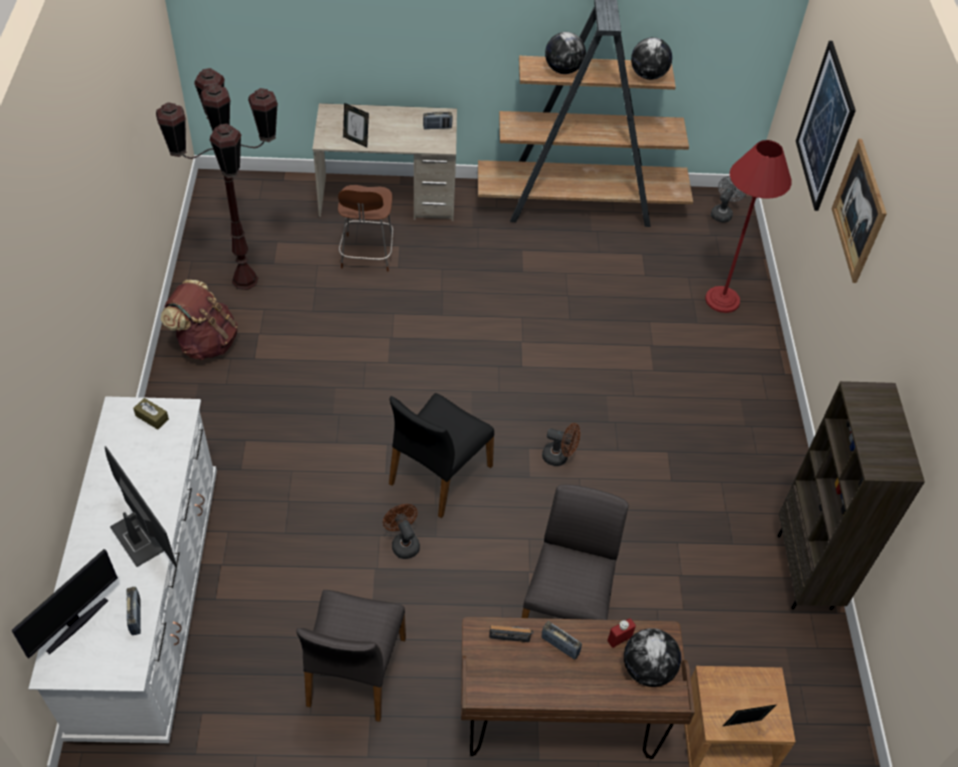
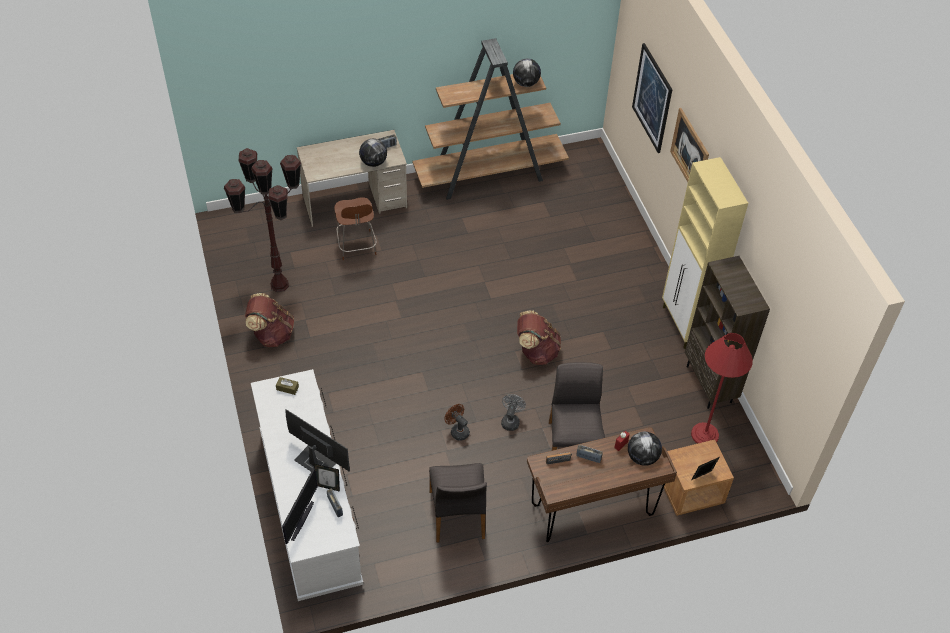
camera: 15 degrees left, 0 degrees up
(356, 141) = (335, 169): picture frame -> picture frame (328, 486)
(438, 474) = (463, 382): black chair -> none
(559, 457) = (536, 352): brown fan -> brown backpack
(563, 70) = (469, 92): globe -> globe (373, 162)
(722, 213) = (588, 159): grey fan -> grey fan (511, 420)
(722, 300) = (606, 221): red floor lamp -> red floor lamp (705, 434)
(791, 473) = (684, 326): none -> beige cabinet

